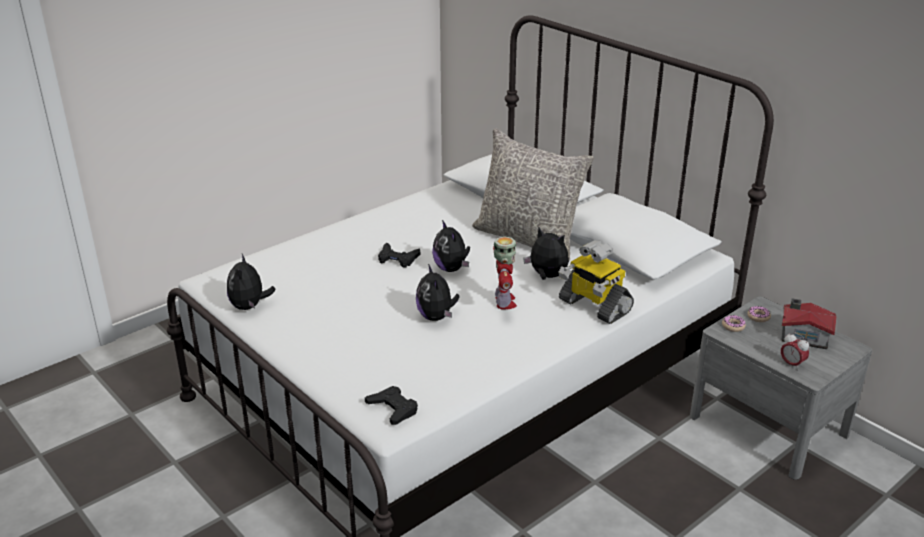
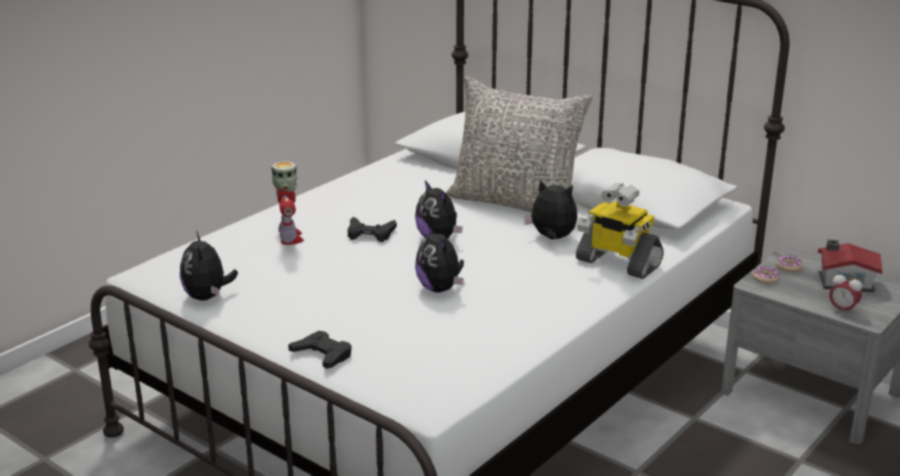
camera: 10 degrees left, 5 degrees down
(393, 409) = (426, 387): black game controller -> black game controller (322, 355)
(504, 302) = (513, 267): toy robot -> toy robot (289, 238)

